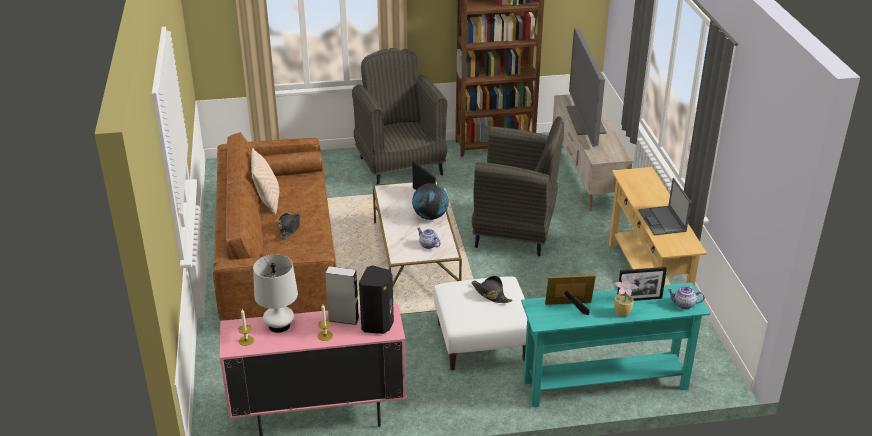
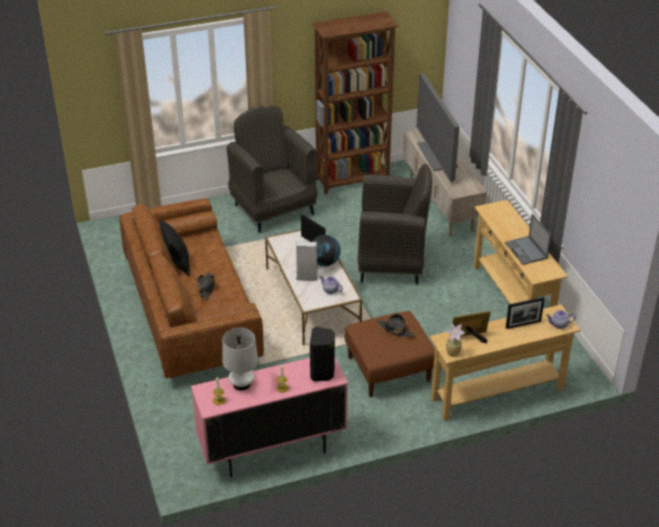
camera: 10 degrees left, 5 degrees up
(267, 201) = (177, 263): beige pillow -> black pillow
(343, 319) = (293, 371): grey speaker -> grey speaker (307, 277)
(481, 342) = (388, 369): white ottoman -> brown ottoman
(605, 385) = (497, 394): turquoise console table -> beige console table
(623, 313) = (513, 338): potted plant -> potted plant (453, 353)

